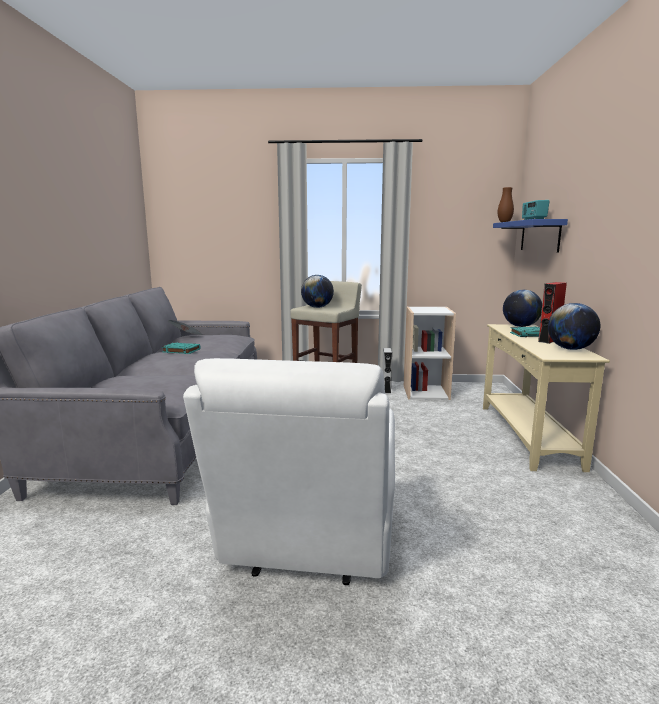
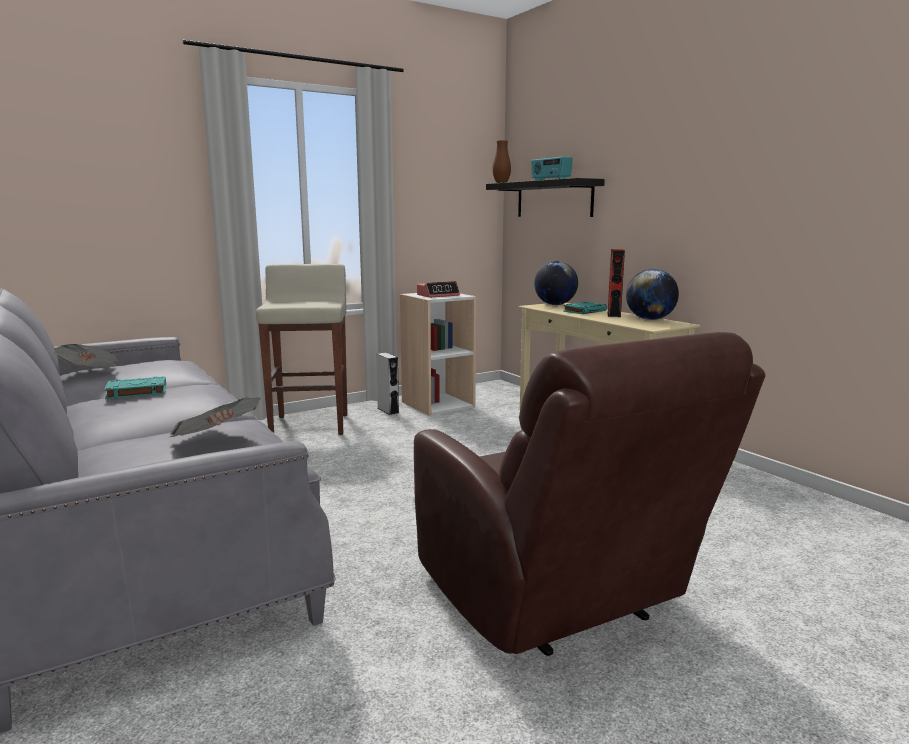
camera: 35 degrees left, 0 degrees up
(157, 384) = (217, 441): none -> newspaper
(308, 547) = (558, 601): white armchair -> brown armchair
(317, 307) = (295, 303): globe -> none
(429, 310) = (438, 295): none -> alarm clock
(540, 236) = (554, 199): blue shelf -> black shelf

